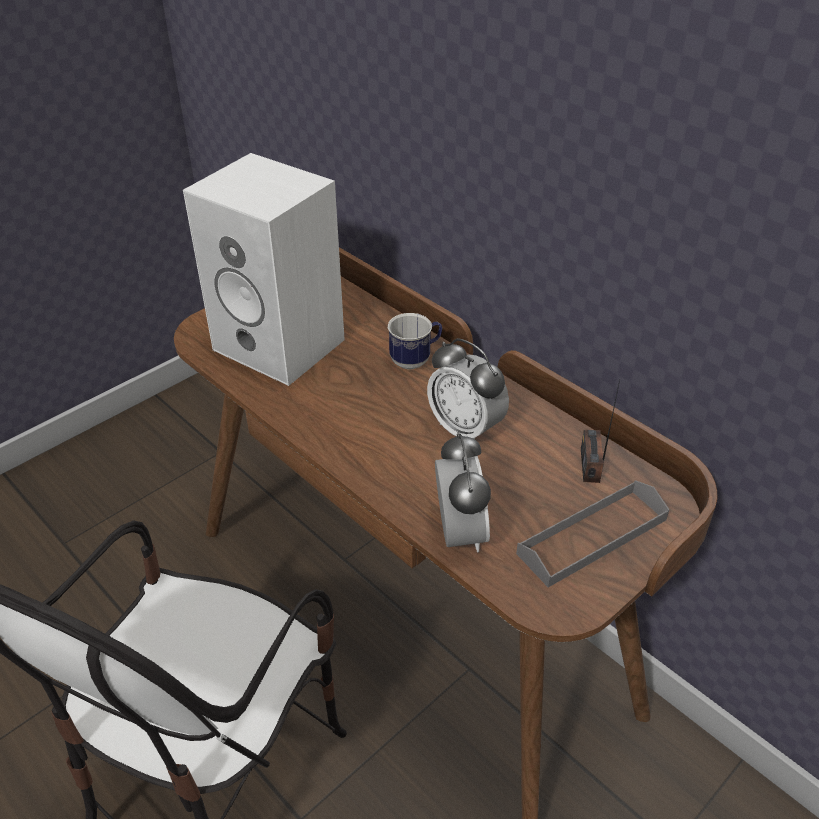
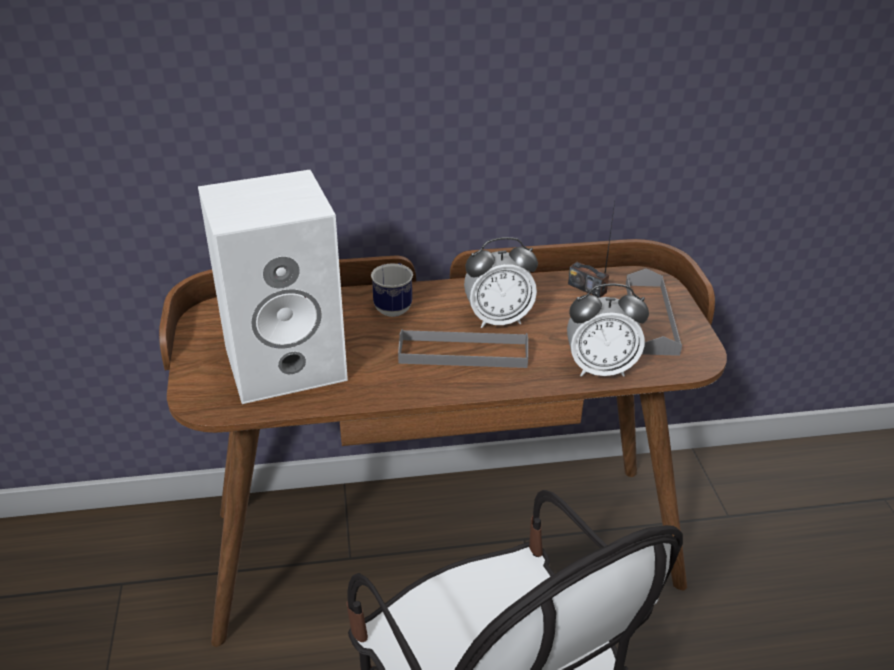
camera: 55 degrees left, 5 degrees down
(390, 431) = (463, 353): none -> grey tray
(459, 533) = (600, 368): alarm clock -> alarm clock turned 150 degrees clockwise

